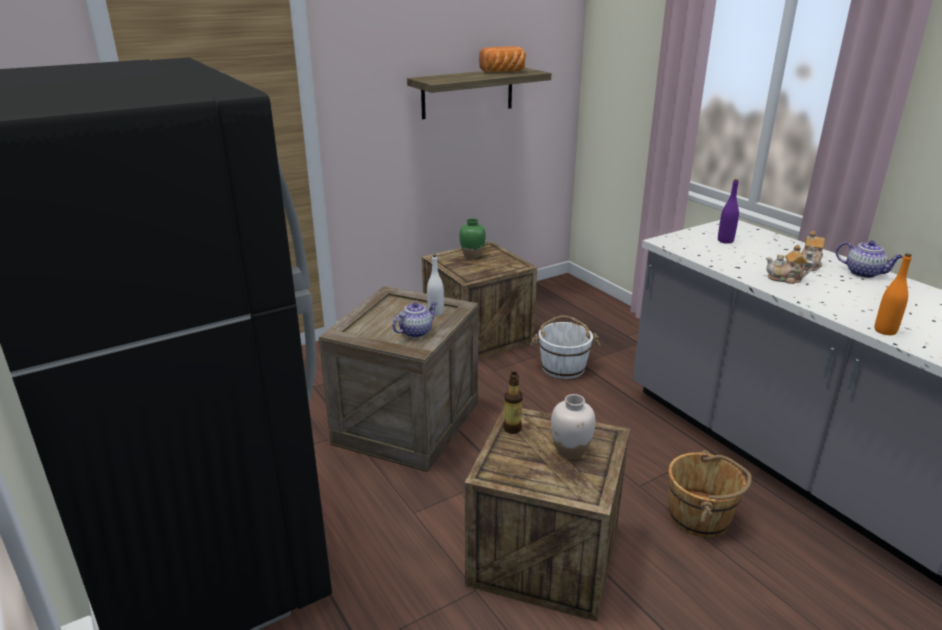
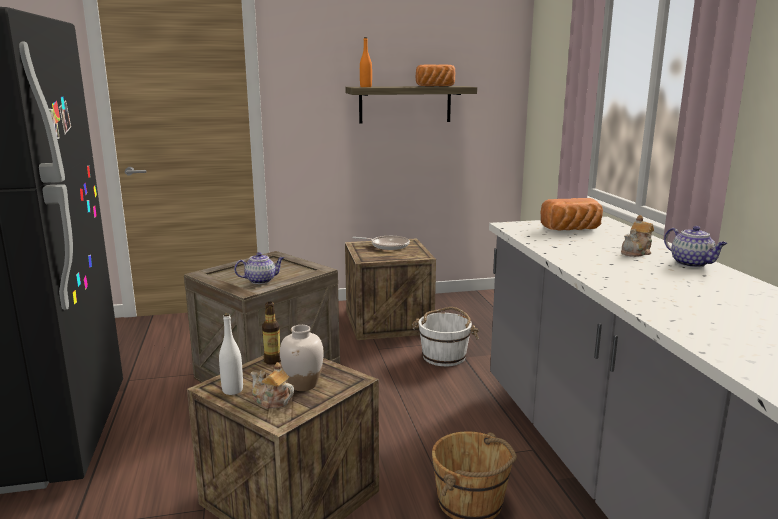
camera: 20 degrees right, 10 degrees down
(435, 313) = (295, 272): white bottle -> white bottle (232, 390)
(472, 255) = (387, 245): green vase -> frying pan
(725, 241) = (572, 230): purple bottle -> bread
(785, 279) = (593, 258): teapot -> teapot (271, 401)
(885, 331) = (643, 304): orange bottle -> orange bottle (366, 87)

